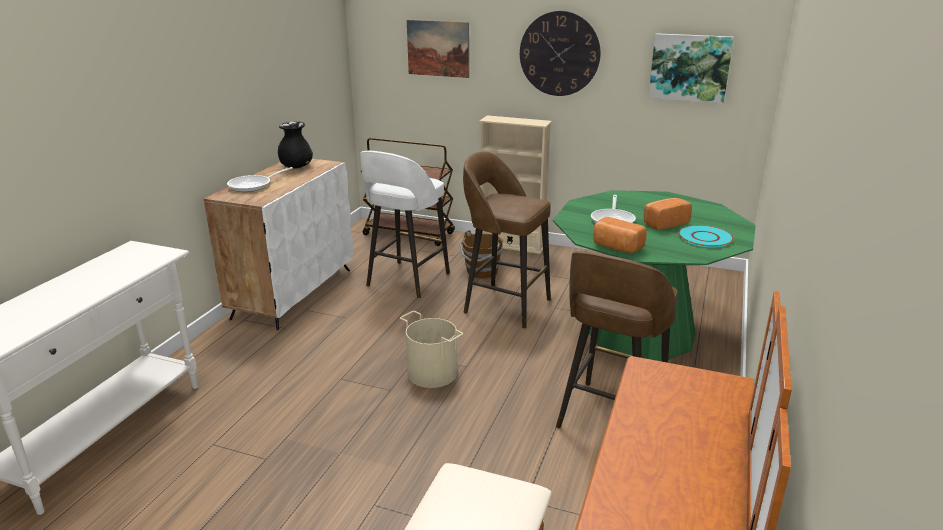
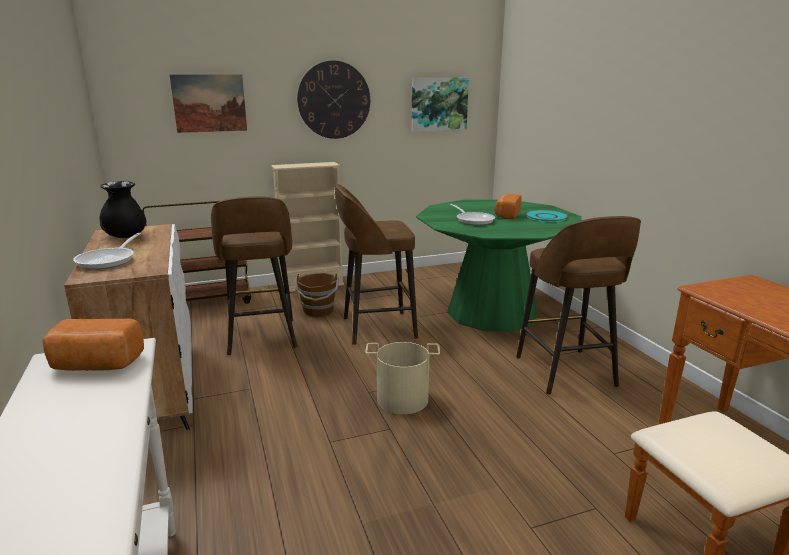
camera: 40 degrees left, 5 degrees down
(406, 280) = (261, 338): white stool -> brown stool
(616, 247) = (514, 234): bread -> bread (96, 365)

